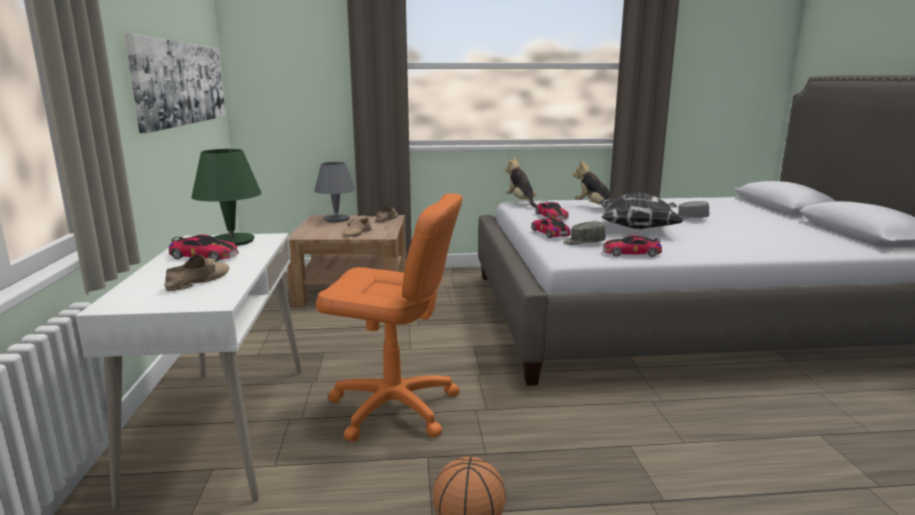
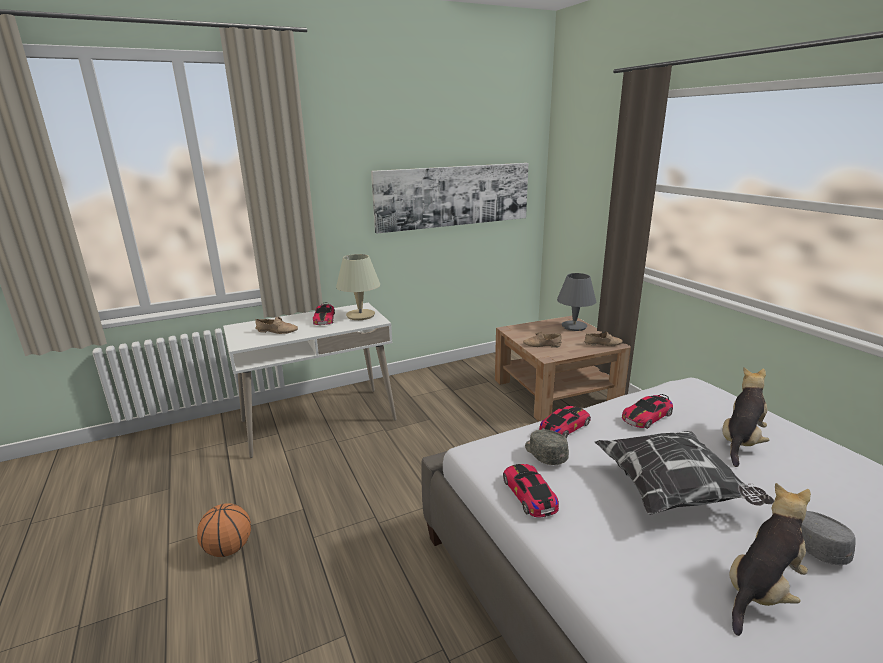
camera: 70 degrees right, 5 degrees up
(232, 241) = (360, 315): green table lamp -> beige table lamp
(394, 408) = (363, 474): orange office chair -> none
(521, 202) = (697, 387): plush toy -> plush toy (761, 590)

